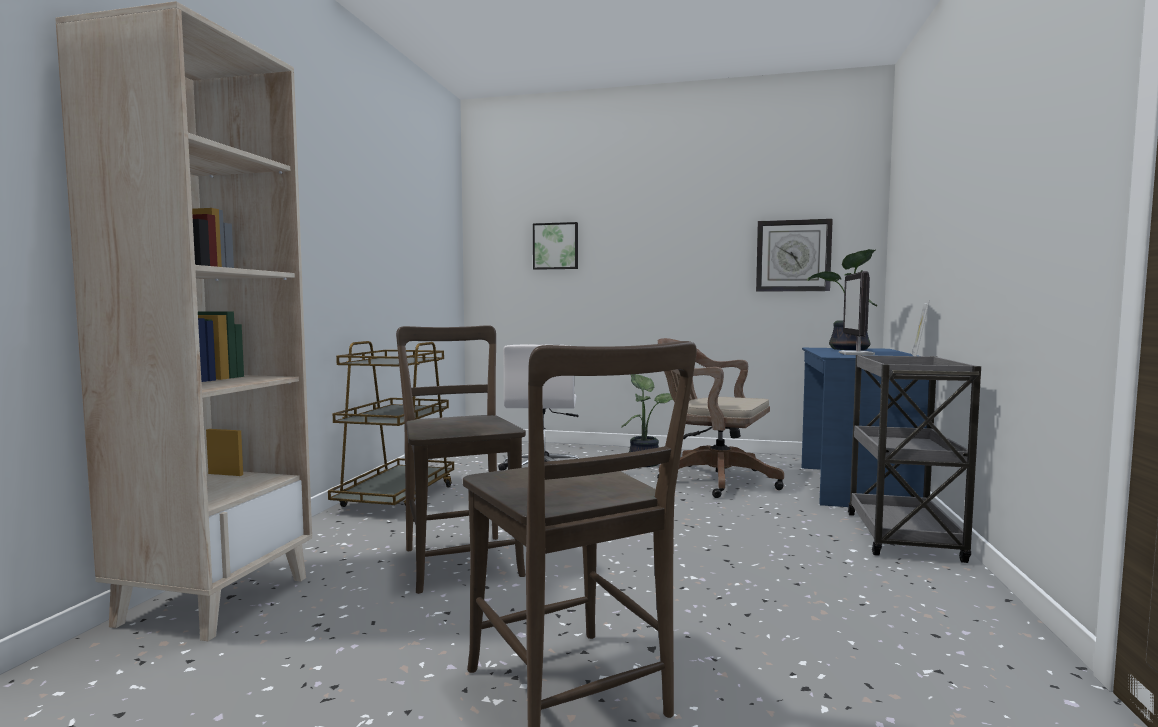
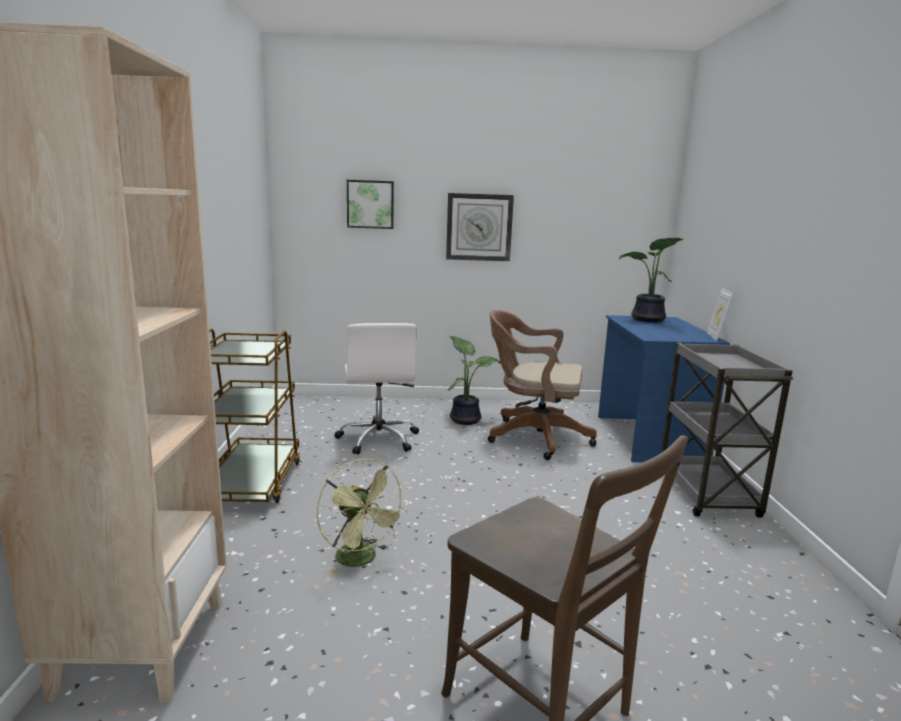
camera: 15 degrees left, 10 degrees up
(461, 559) = (362, 560): brown chair -> green fan
(793, 256) = (596, 226): wall clock -> wall clock (479, 227)
(856, 354) = (665, 333): monitor -> none

